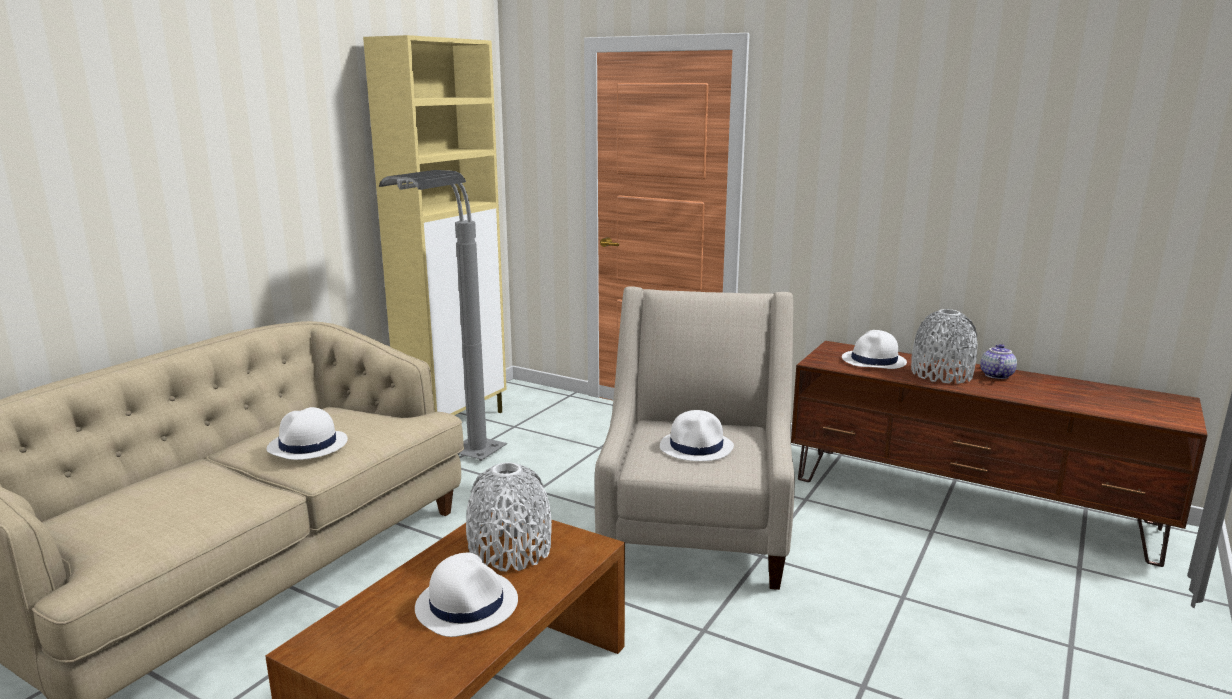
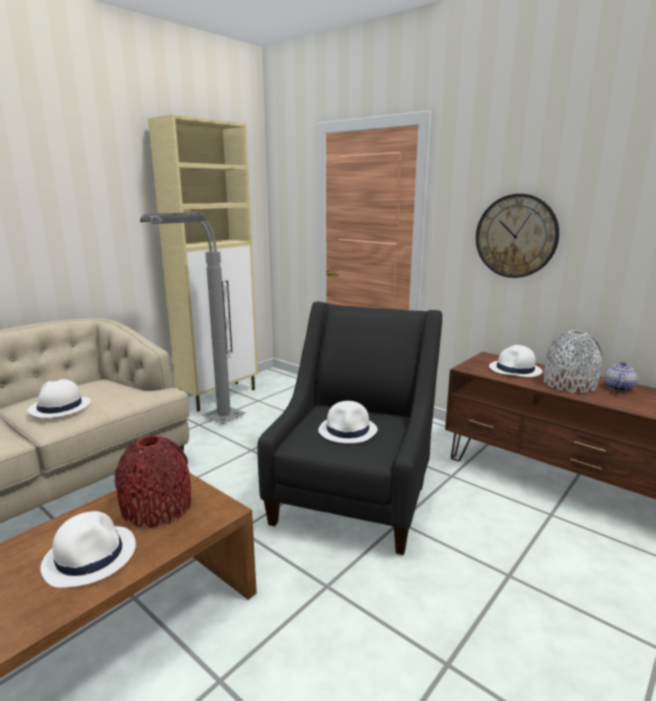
camera: 10 degrees right, 0 degrees up
(510, 550) = (157, 507): white vase -> red vase
(696, 533) = (354, 496): beige armchair -> black armchair
(864, 194) = (516, 236): none -> wall clock

